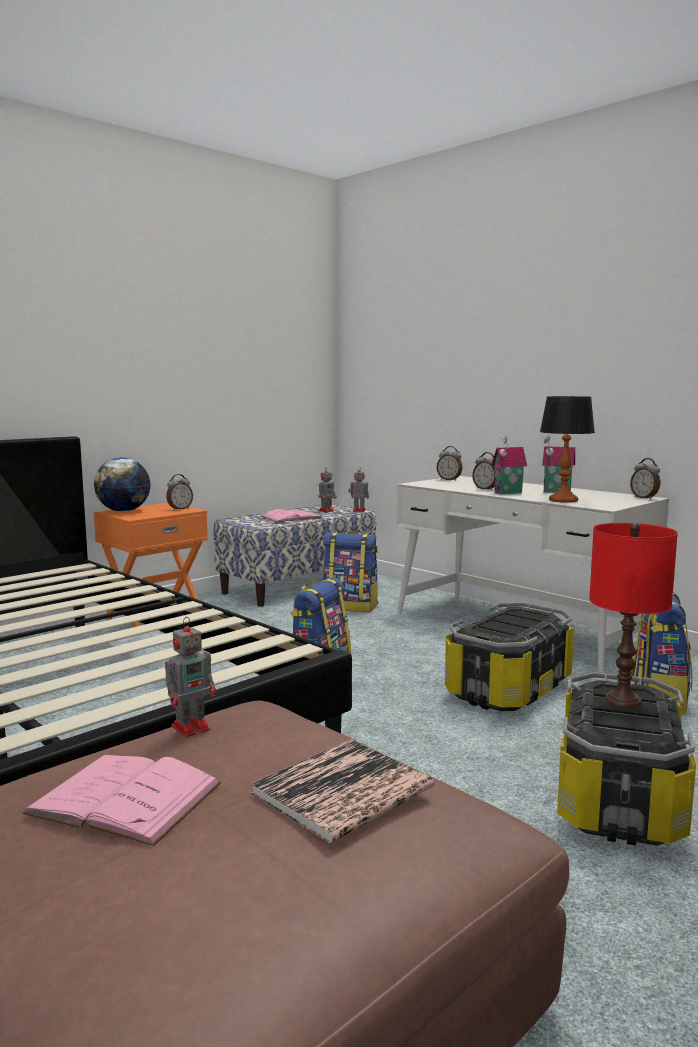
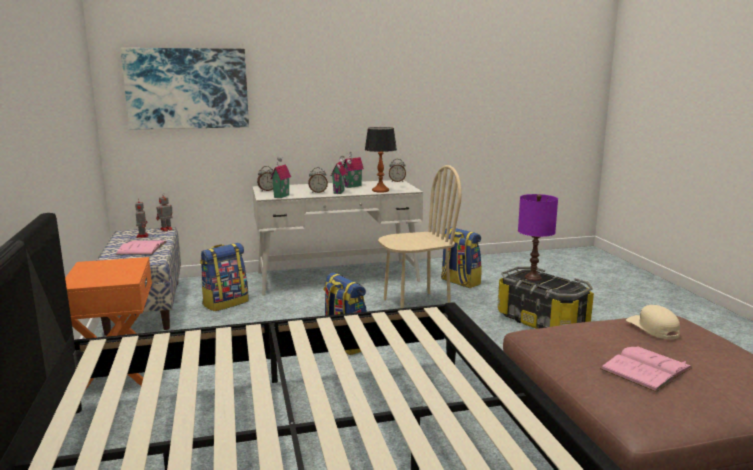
camera: 60 degrees left, 5 degrees up
(123, 511) = (85, 279): globe -> none
(179, 509) = (123, 262): alarm clock -> none
(192, 727) = (565, 346): toy robot -> none
(343, 790) = (653, 328): book -> beige cap
(407, 346) = (187, 88): none -> picture
(433, 485) = (280, 196): none -> toy house
(509, 688) = (416, 304): storage box -> beige chair
(622, 700) = (532, 278): red table lamp -> purple table lamp

